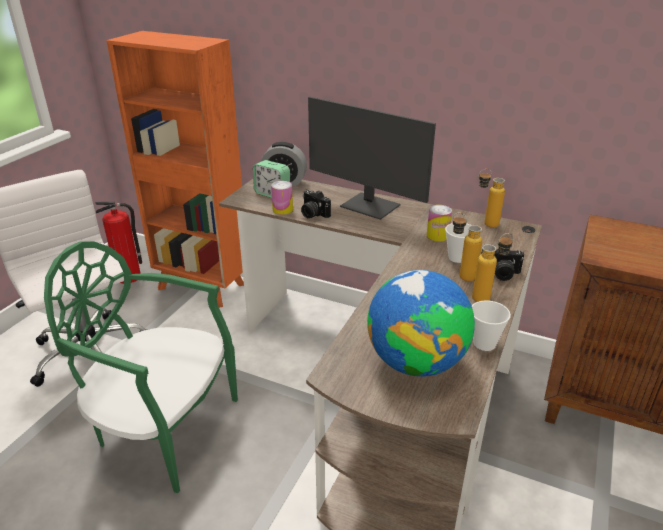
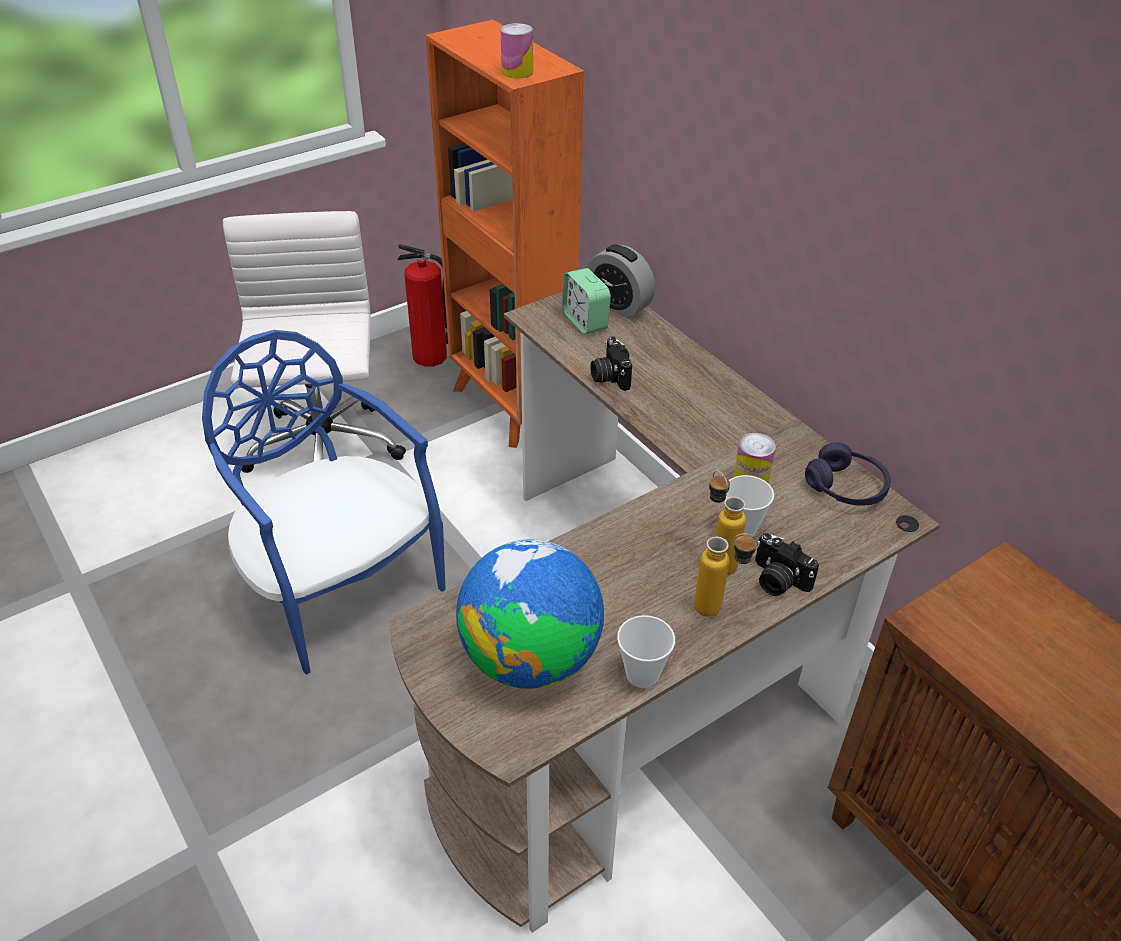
camera: 30 degrees right, 10 degrees up
(164, 429) = (340, 588): green chair -> blue chair
(282, 210) = (575, 354): can -> can (517, 72)
(369, 206) = (700, 392): monitor -> none
(485, 224) = (846, 487): bottle -> purple headphones

